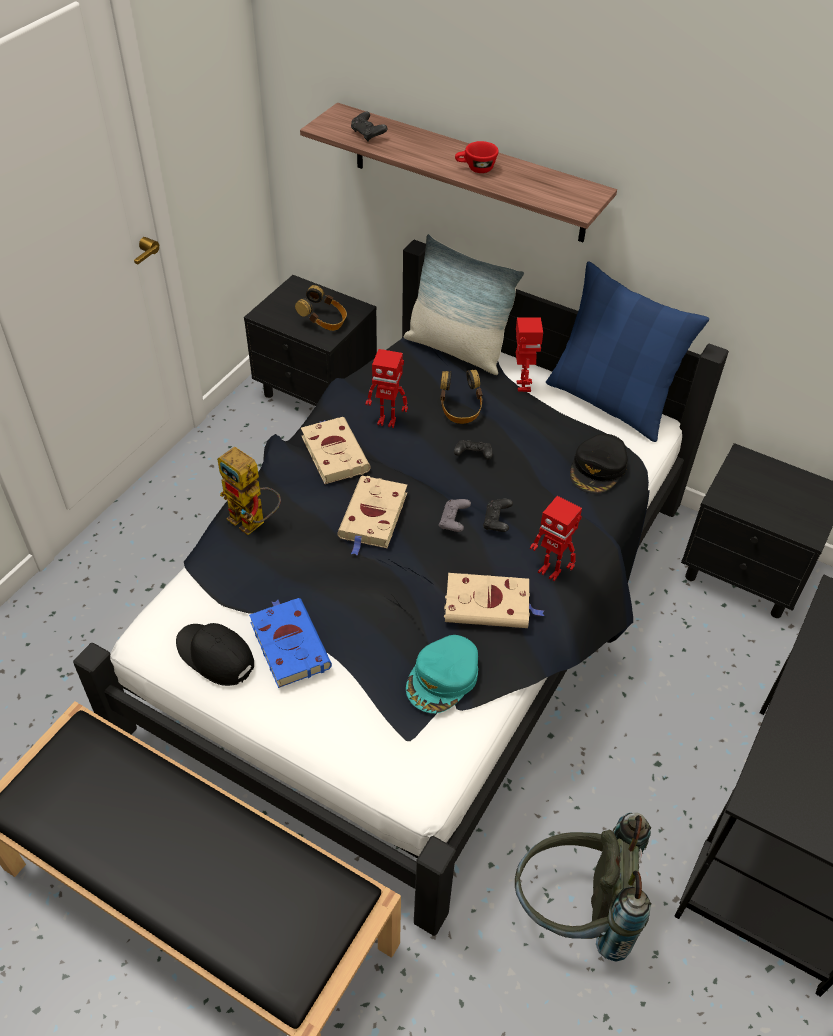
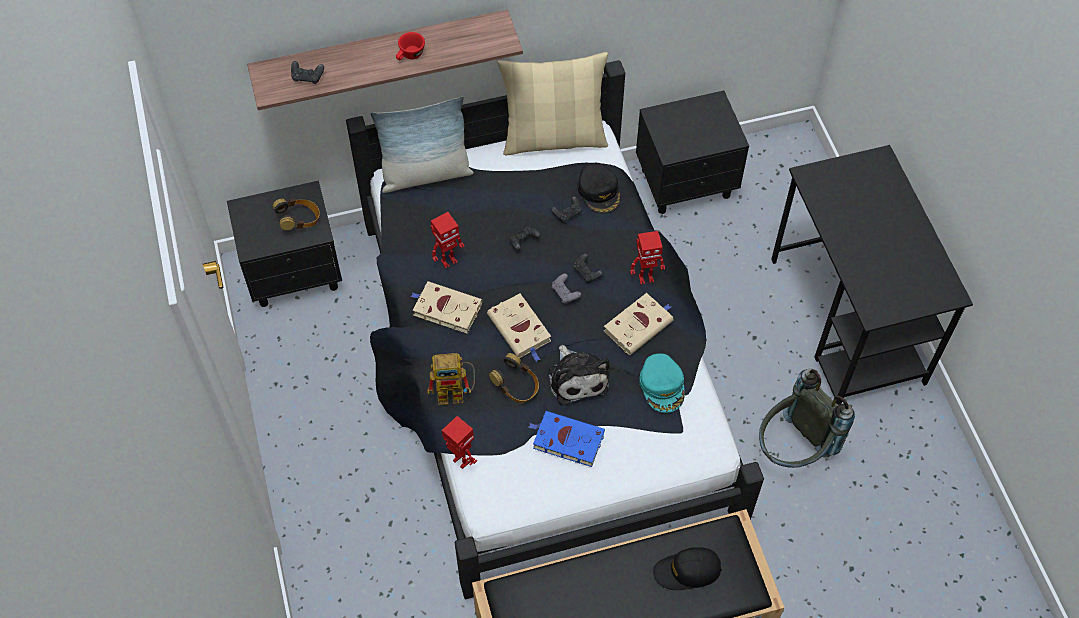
camera: 45 degrees left, 10 degrees up
(215, 656) = (535, 483): black cap -> black cap (687, 571)
(371, 600) = (577, 377): none -> plush toy
(460, 409) = (480, 216): headphones -> headphones (516, 387)
(522, 386) = (495, 169): toy robot -> toy robot (461, 461)
(543, 464) = (567, 214): none -> black game controller
(610, 402) = (554, 138): blue pillow -> beige pillow

